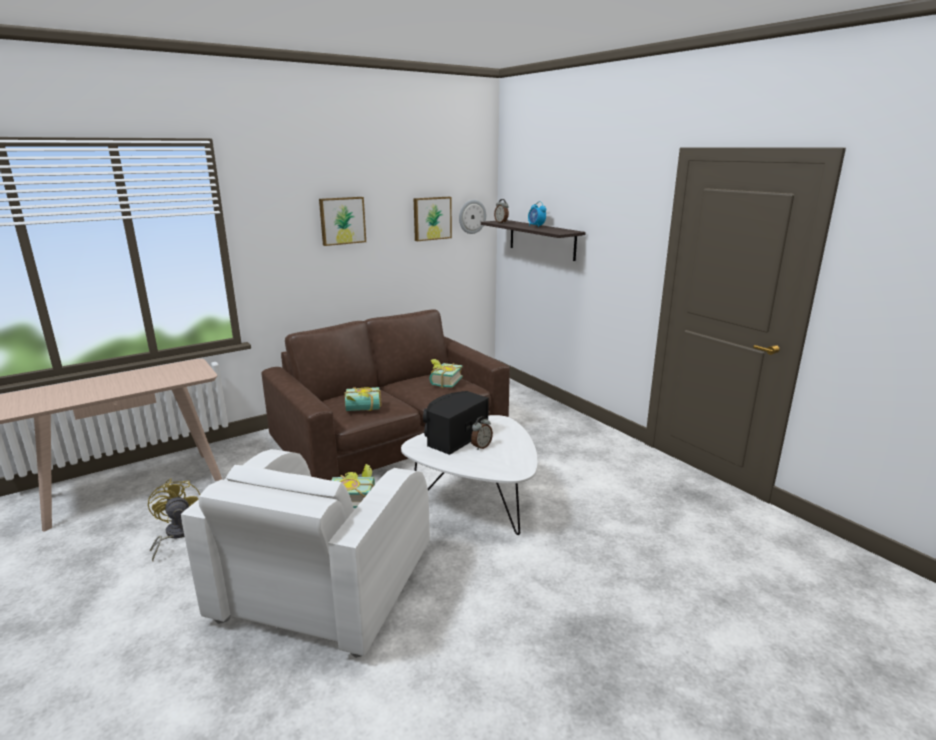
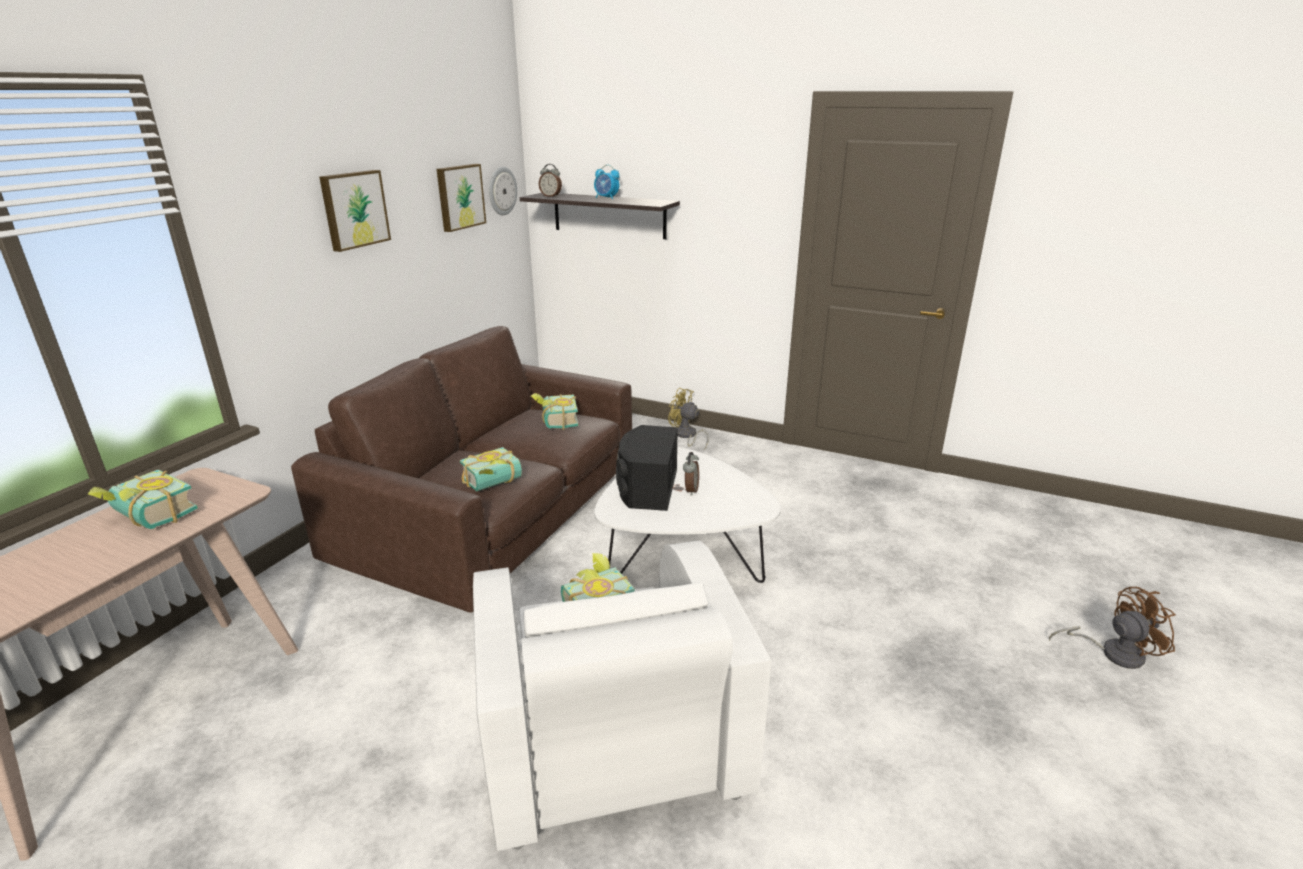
camera: 30 degrees left, 5 degrees up
(153, 376) = (148, 518): none -> book
(175, 534) = (307, 758): yellow fan -> yellow fan (686, 436)
(780, 702) = (1112, 652): none -> brown fan

